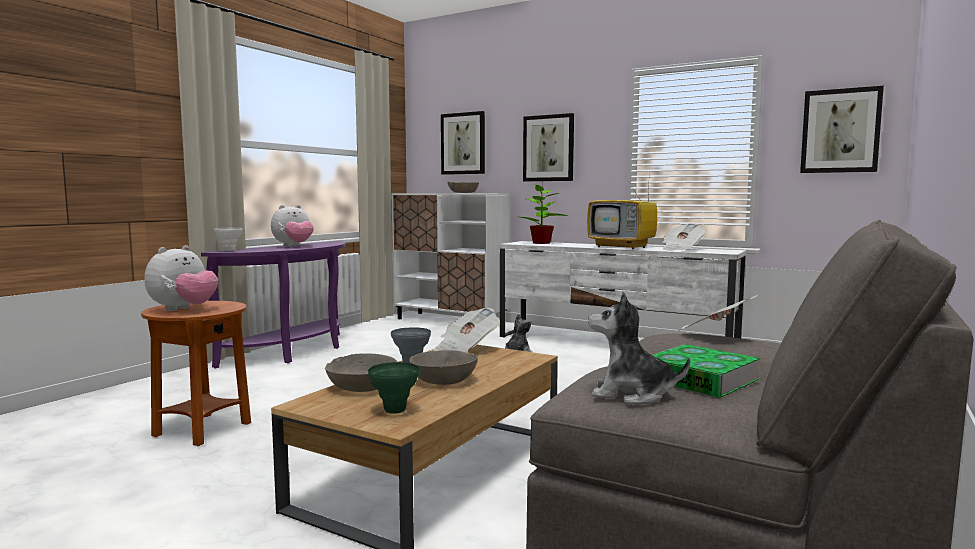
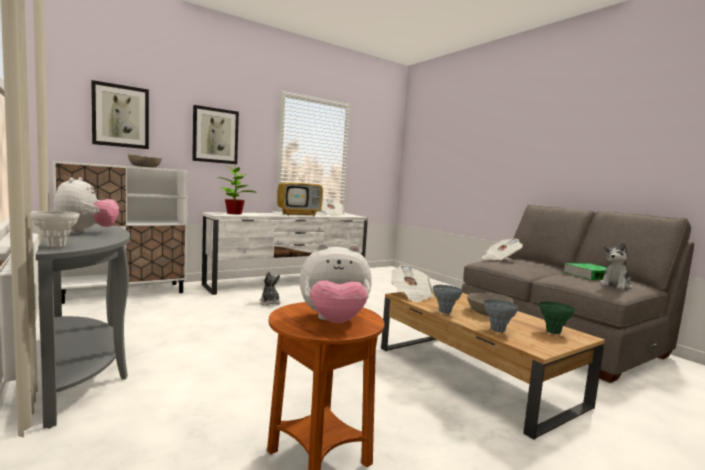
camera: 65 degrees left, 0 degrees up
(183, 309) = (334, 322): plush toy -> plush toy turned 120 degrees clockwise
(295, 352) = (84, 368): purple console table -> grey console table
(362, 386) = (497, 330): grey bowl -> grey vase
(840, 131) = (379, 152): picture -> none

